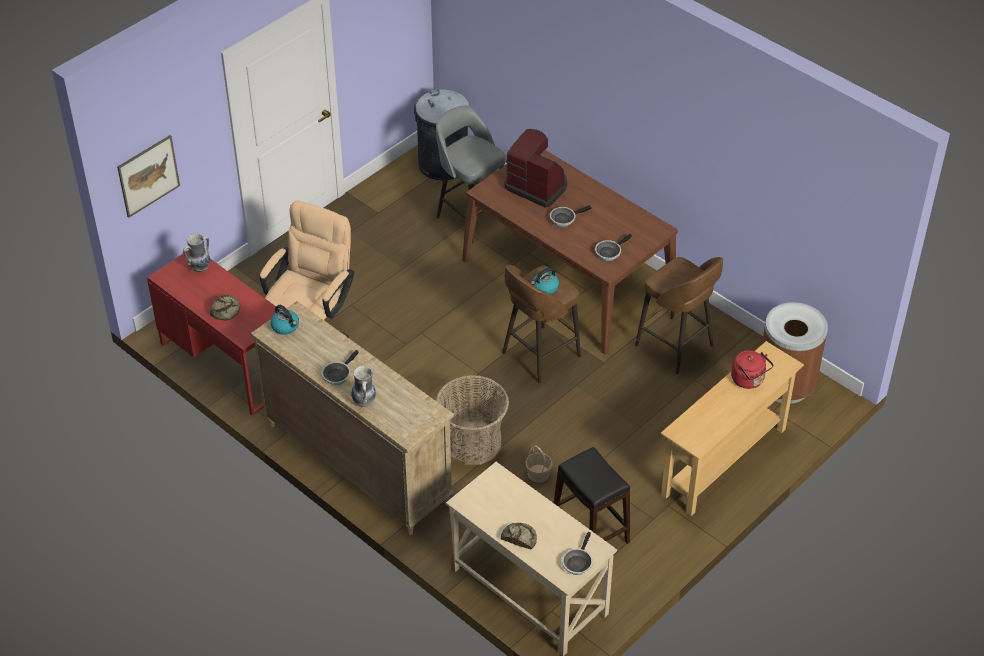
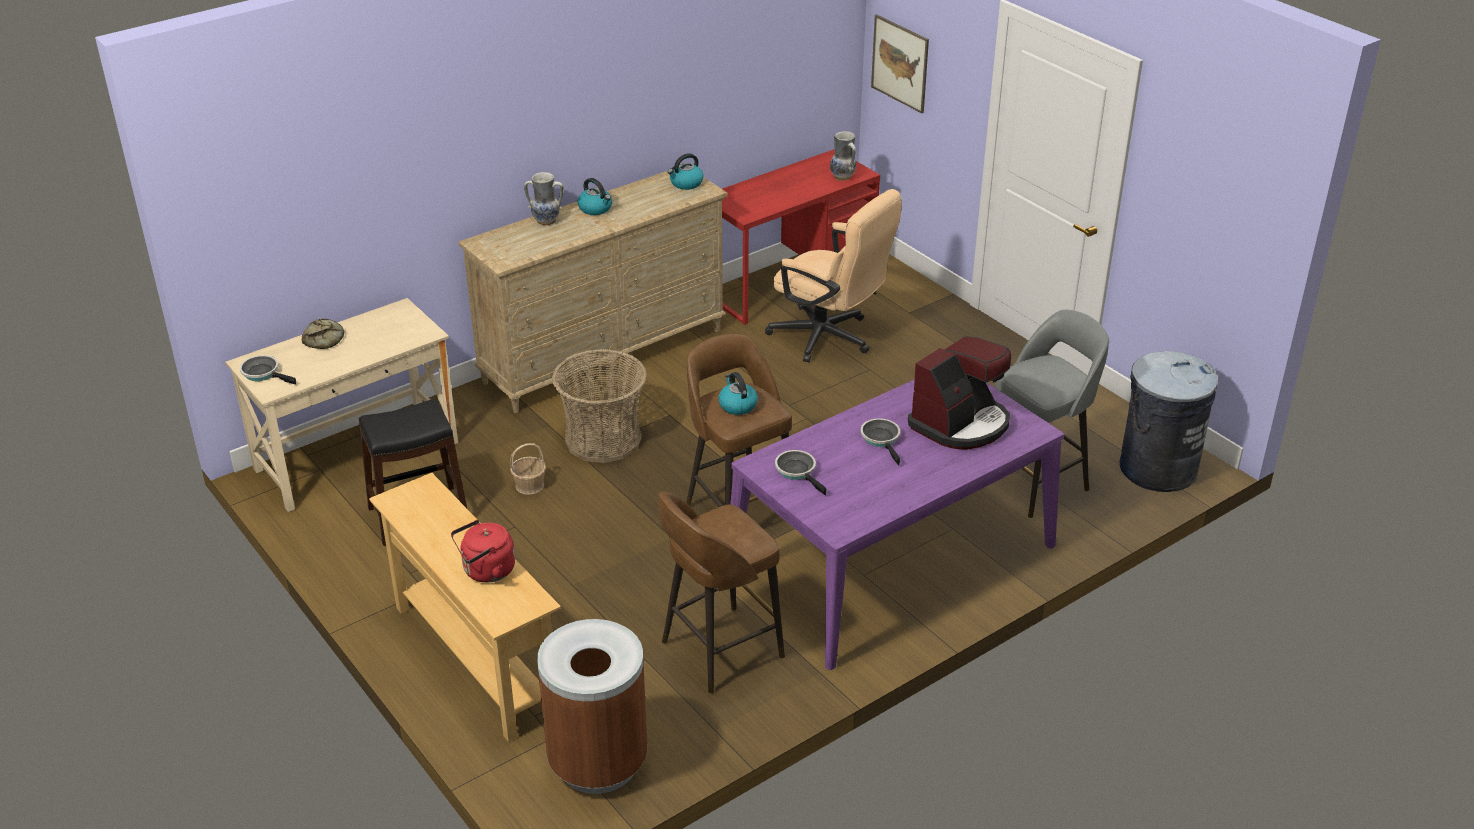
camera: 100 degrees right, 10 degrees down
(226, 310) = (766, 189): bread -> none
(337, 374) = (596, 209): frying pan -> kettle
(567, 278) = (891, 560): brown dining table -> purple dining table

